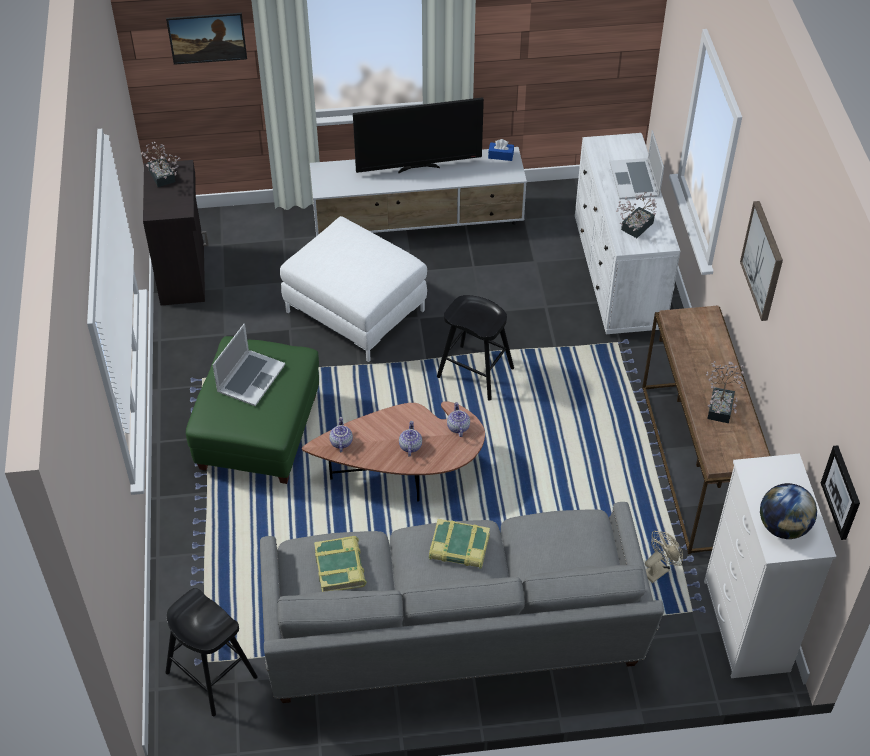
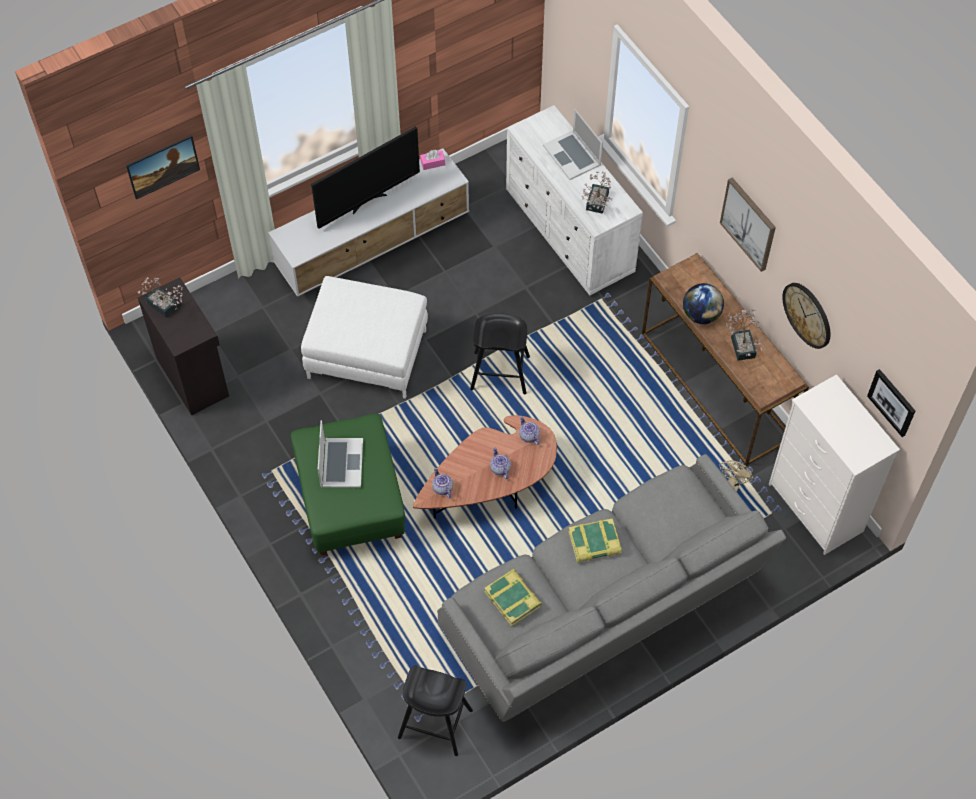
camera: 25 degrees left, 10 degrees up
(500, 155) = (433, 163): blue tissue box -> pink tissue box
(783, 527) = (853, 440): globe -> globe (701, 314)
(791, 376) = (807, 314): none -> wall clock

